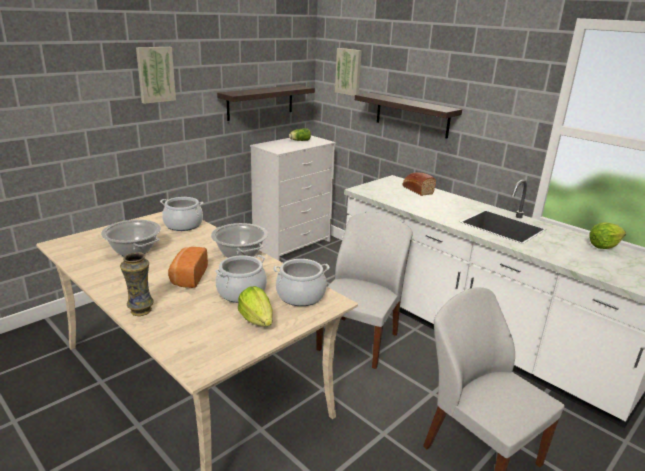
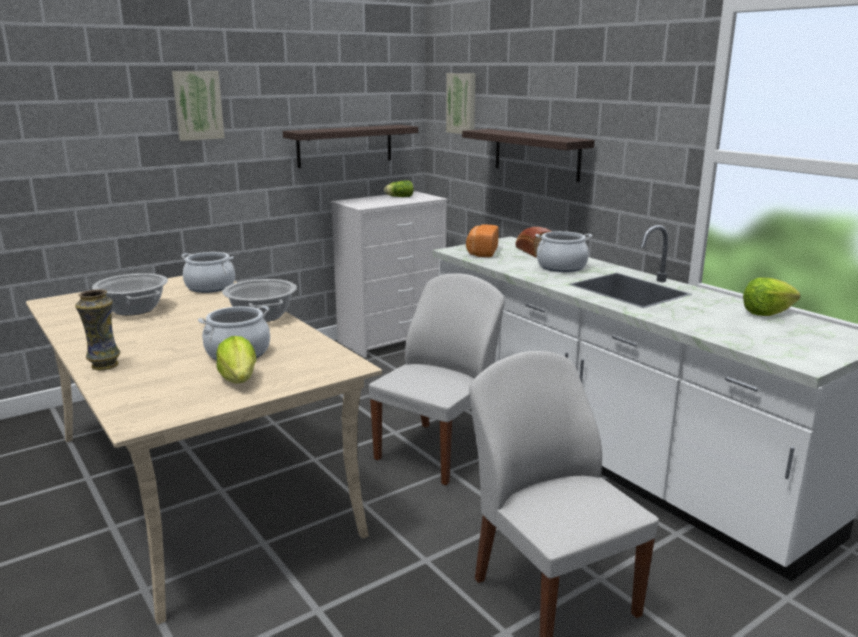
camera: 10 degrees right, 5 degrees down
(188, 277) = (182, 336): bread -> bread (481, 252)
(300, 295) = (311, 359): cooking pot -> cooking pot (561, 267)

